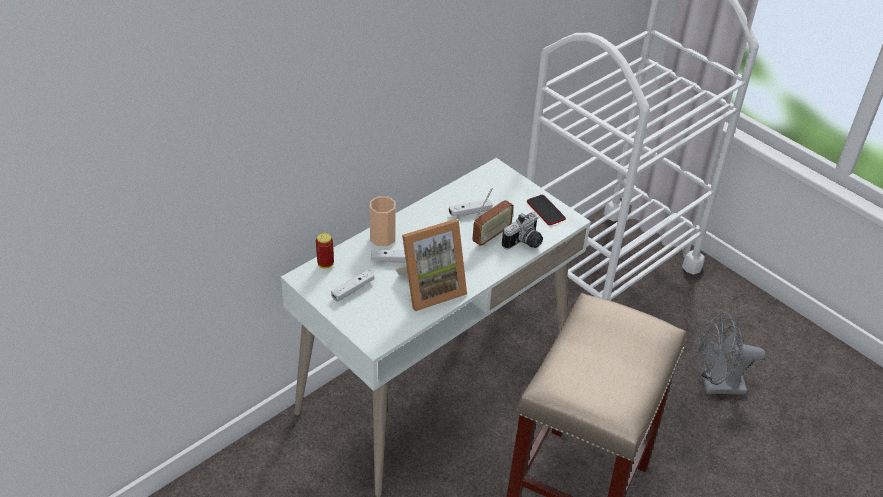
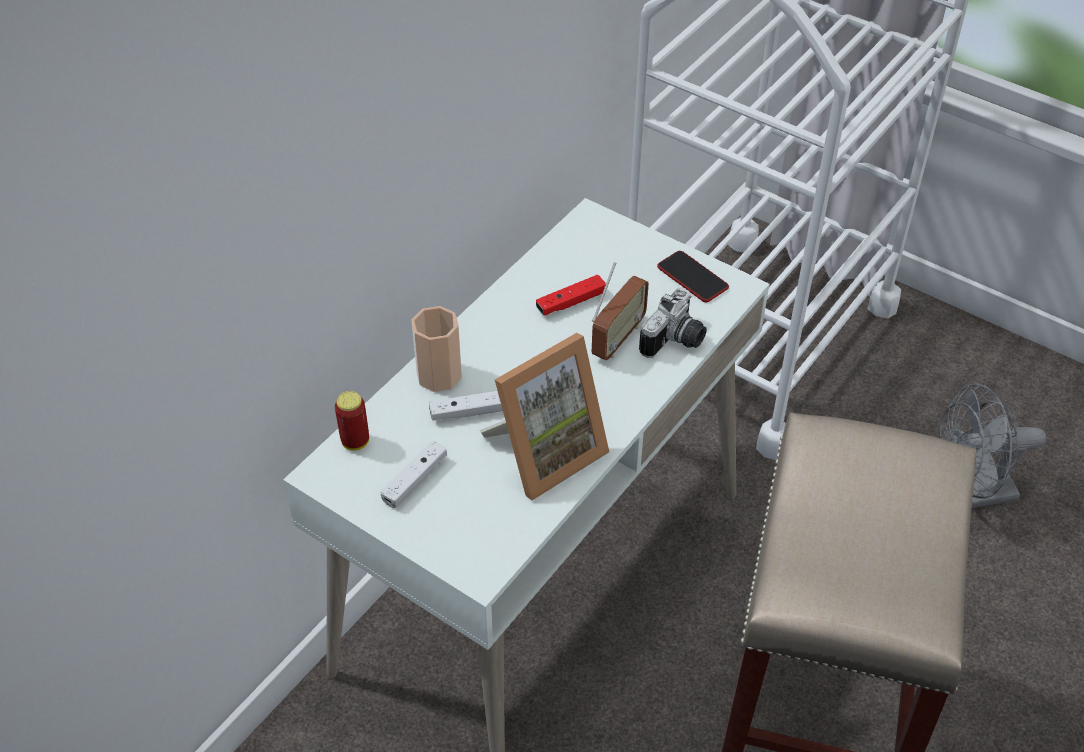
camera: 10 degrees left, 5 degrees up
(470, 212) = (571, 302): white game controller -> red game controller

